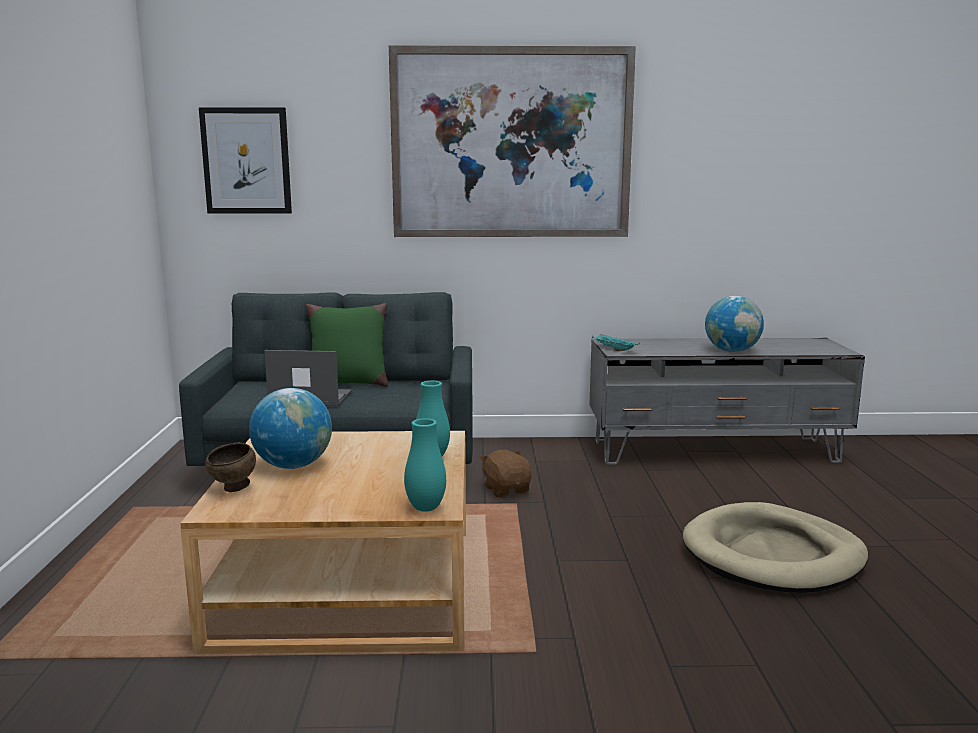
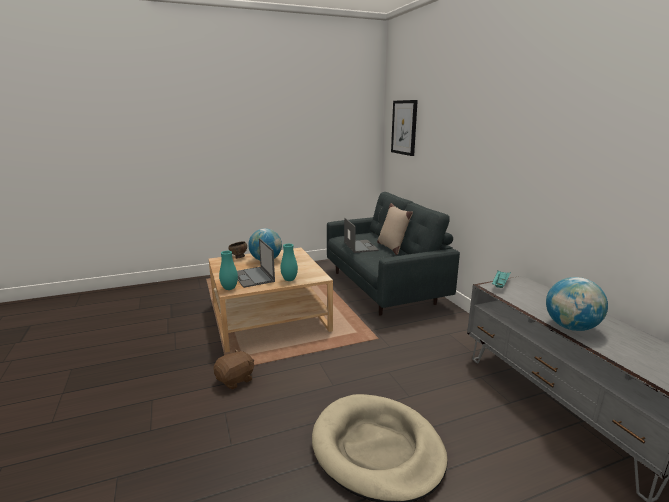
camera: 70 degrees right, 5 degrees up
(348, 383) = (392, 247): green pillow -> beige pillow
(384, 483) = (253, 277): none -> laptop
(506, 490) = (395, 332): brown plush toy -> brown plush toy (235, 380)
(511, 144) = (501, 122): picture -> none

